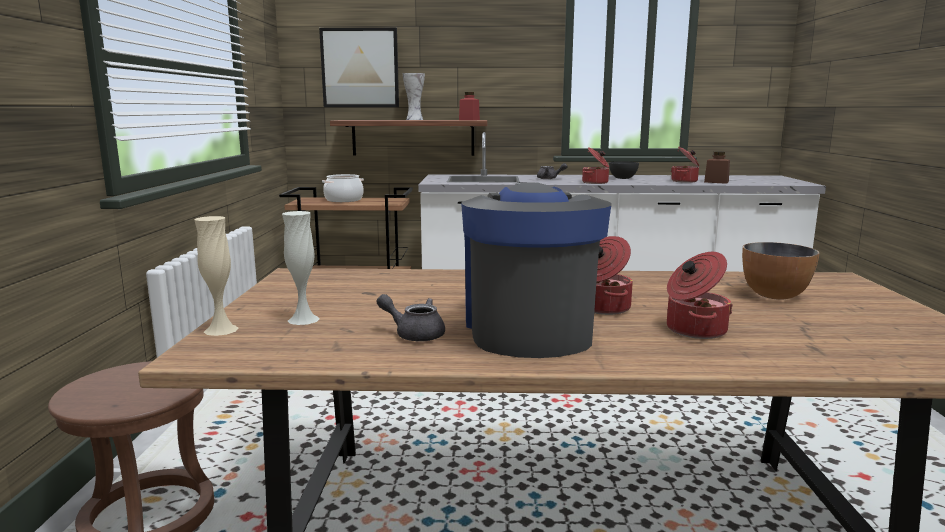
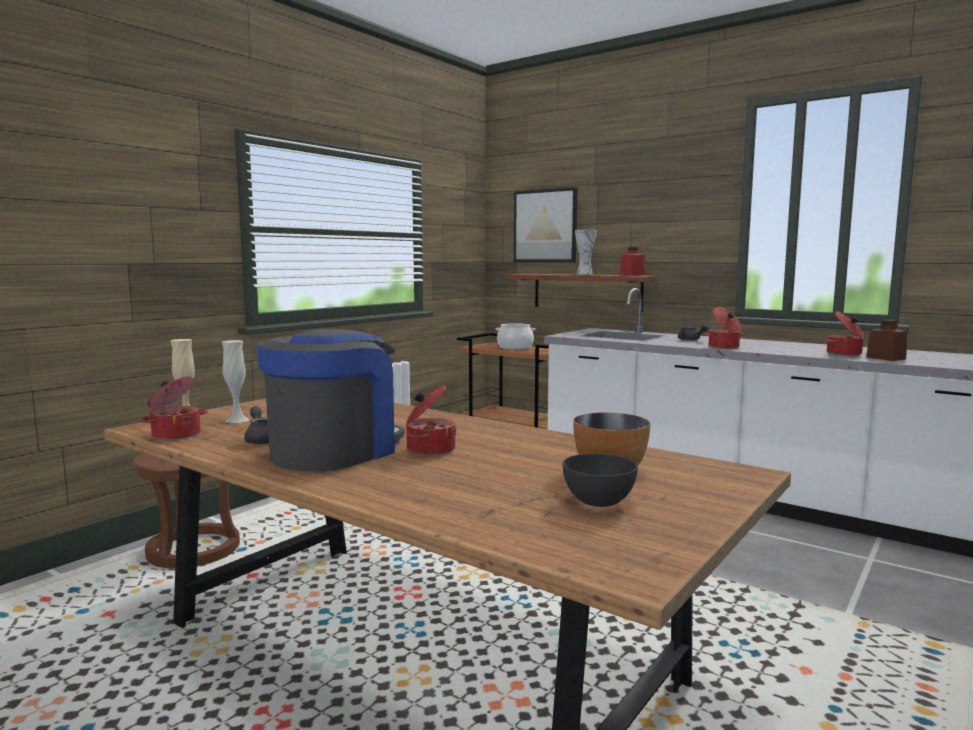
camera: 35 degrees right, 5 degrees down
(623, 178) = (778, 345): grey bowl -> grey bowl (599, 502)
(694, 330) = (442, 478): cooking pot -> cooking pot (176, 435)

